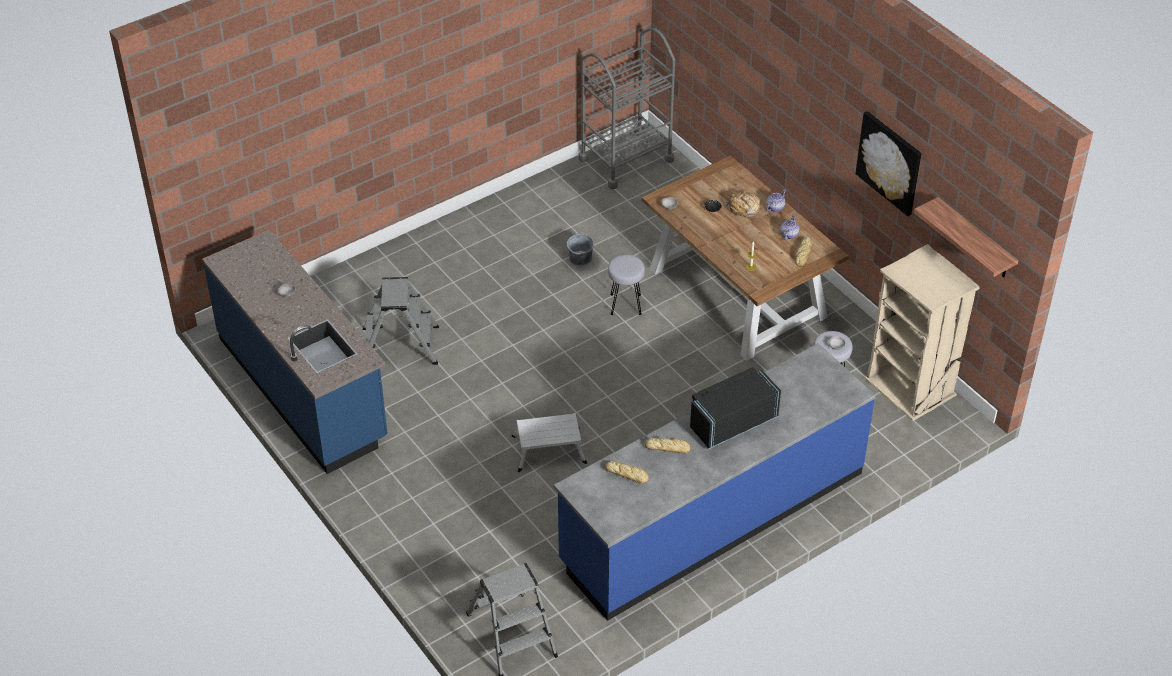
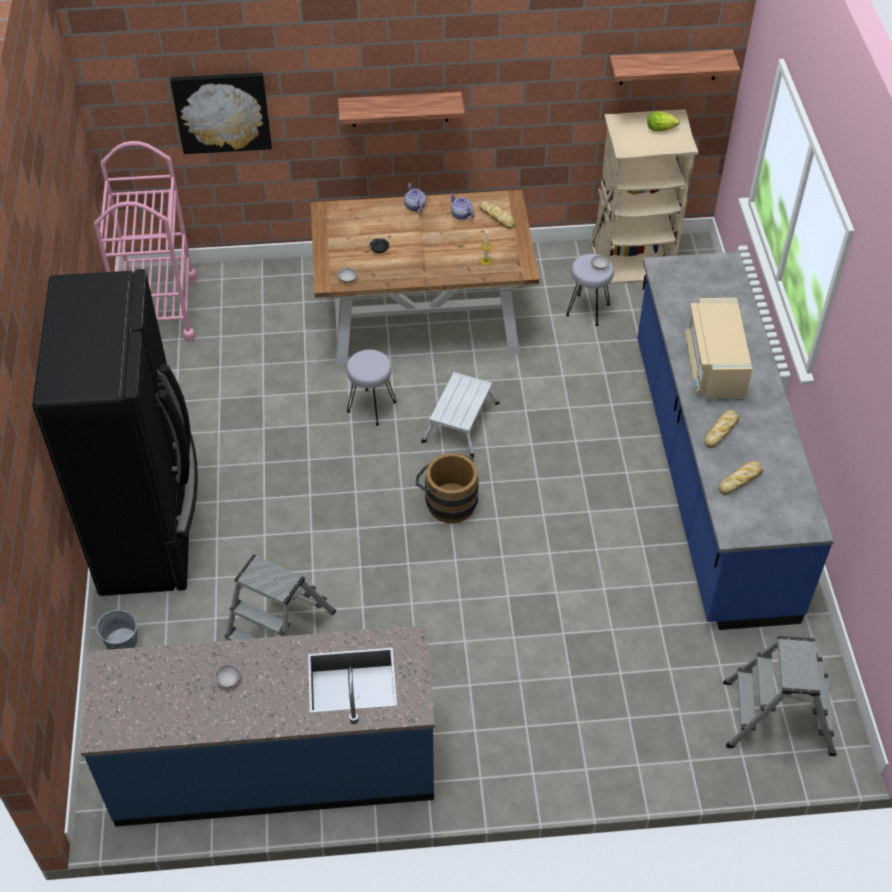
camera: 60 degrees left, 5 degrees up
(438, 249) = (153, 528): none -> black fridge
(548, 449) = (534, 566): white step ladder -> white step ladder (460, 422)
(571, 380) = (448, 501): none -> brown bucket
(580, 258) = (274, 412): grey bucket -> grey bucket (122, 641)
(626, 159) = (159, 309): grey cart -> pink cart
(732, 422) = (714, 366): black microwave -> beige microwave
(743, 209) = (397, 228): bread -> none
(810, 132) = (400, 109): none -> shelf
(889, 162) = (531, 64): picture -> picture (222, 112)
(940, 282) = (662, 129): none -> lettuce

